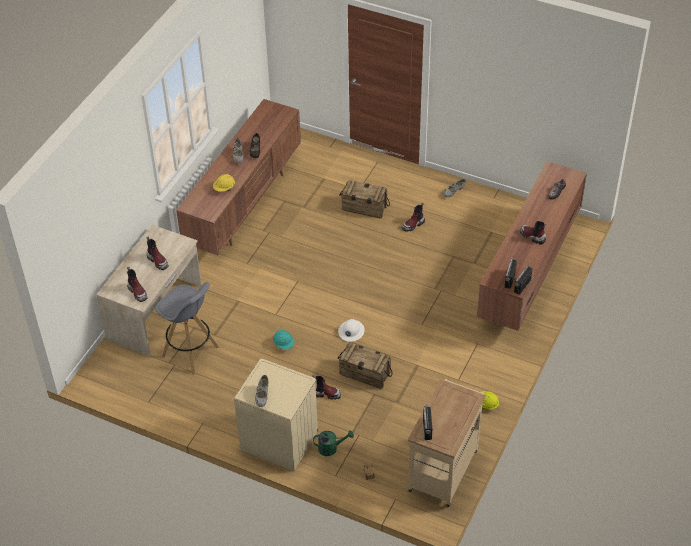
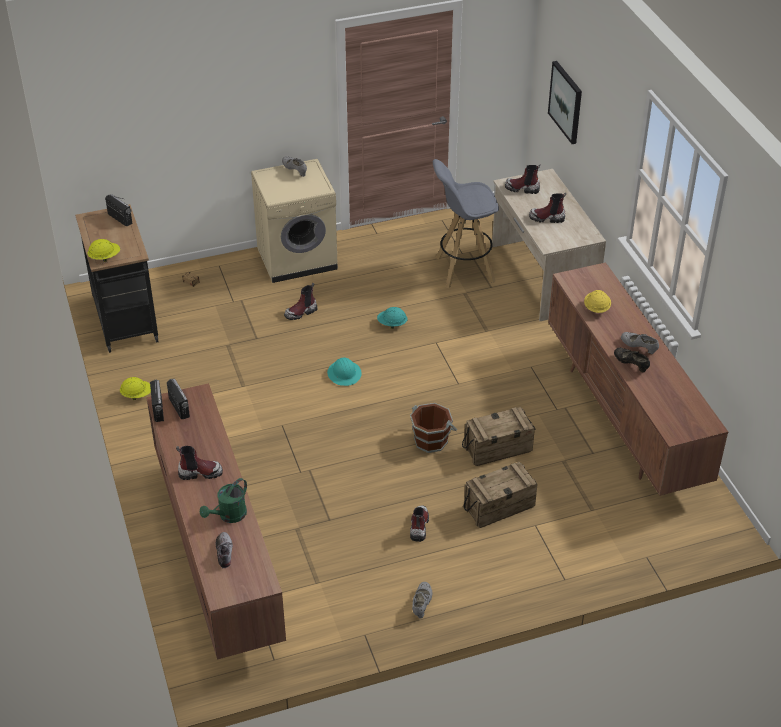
camera: 135 degrees right, 5 degrees down
(84, 242) = (566, 102): none -> picture
(331, 448) = (245, 279): green watering can -> green watering can (229, 516)
(351, 331) = (344, 374): white hard hat -> turquoise hard hat
(353, 261) = (431, 440): none -> brown bucket
(365, 373) = (285, 348): crate -> crate (498, 449)
(444, 469) = (126, 323): beige cart -> black cart
(467, 399) = (105, 257): none -> yellow hard hat

